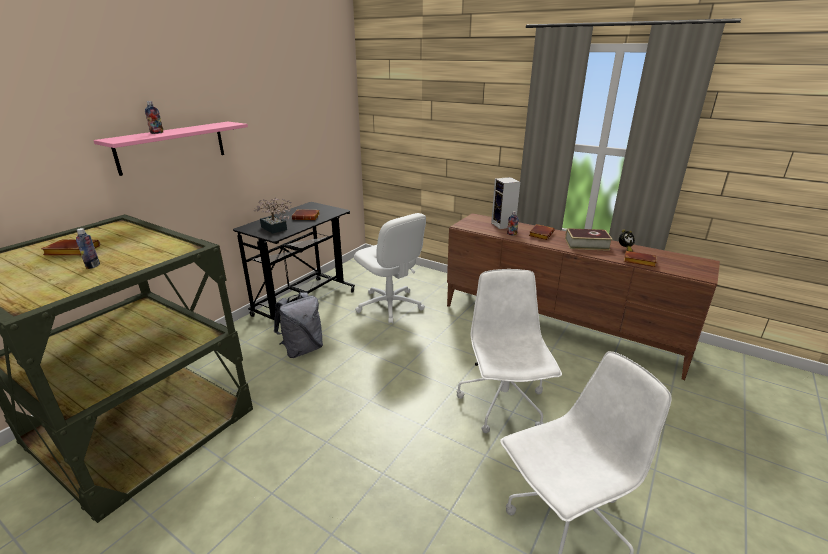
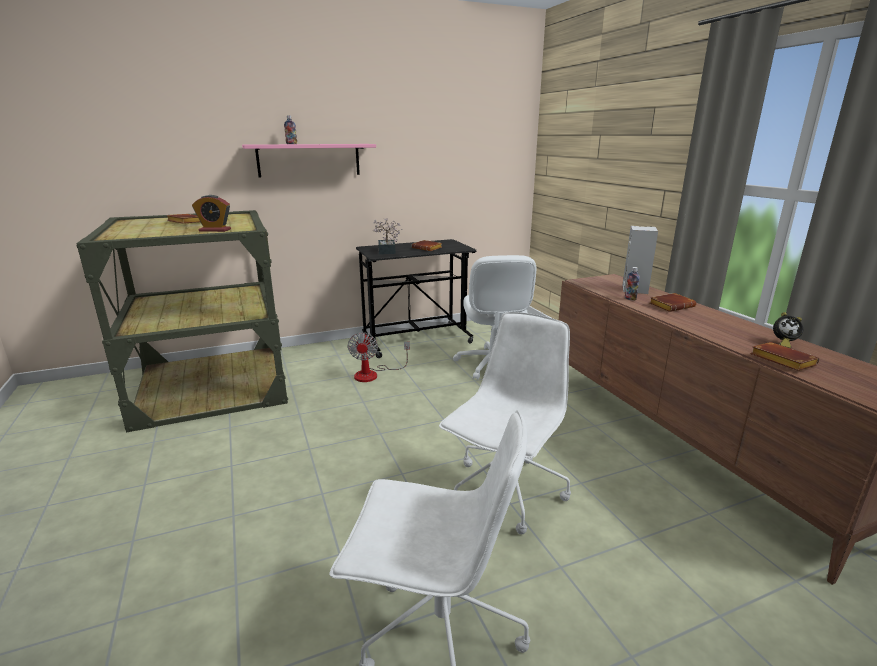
camera: 35 degrees right, 5 degrees down
(93, 266) = (177, 229): bottle -> none
(147, 256) = (215, 230): none -> alarm clock
(302, 349) = (373, 374): grey backpack -> fan
(586, 244) = (725, 327): book -> none

